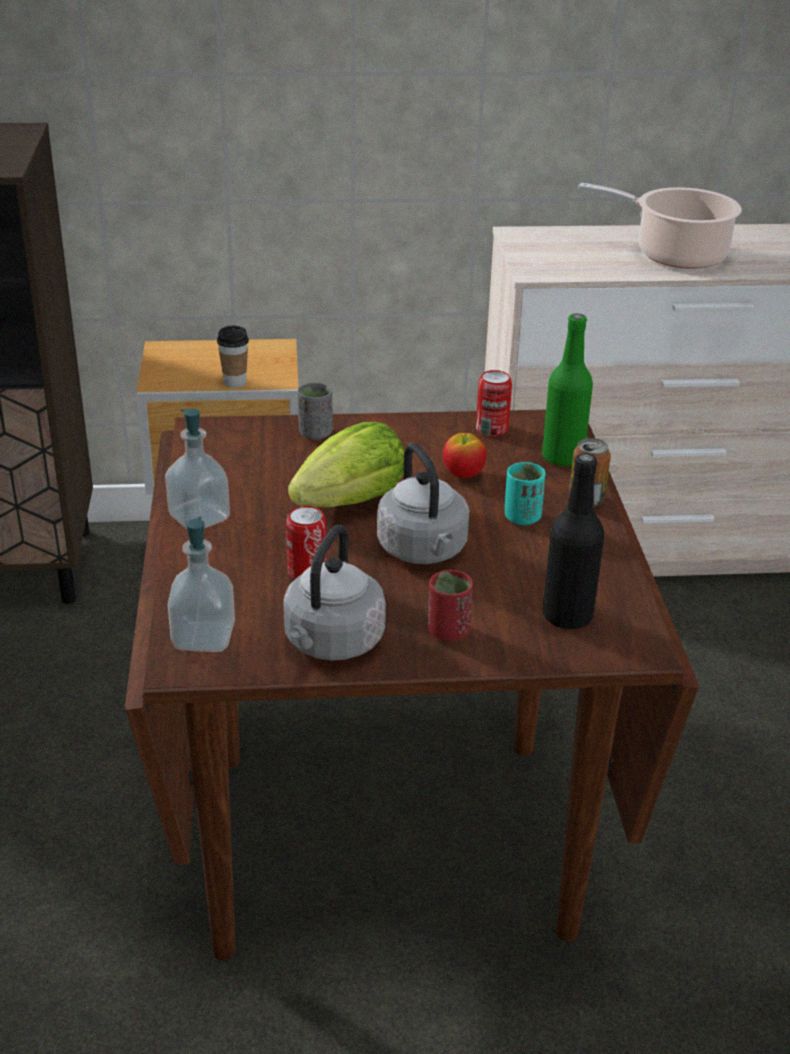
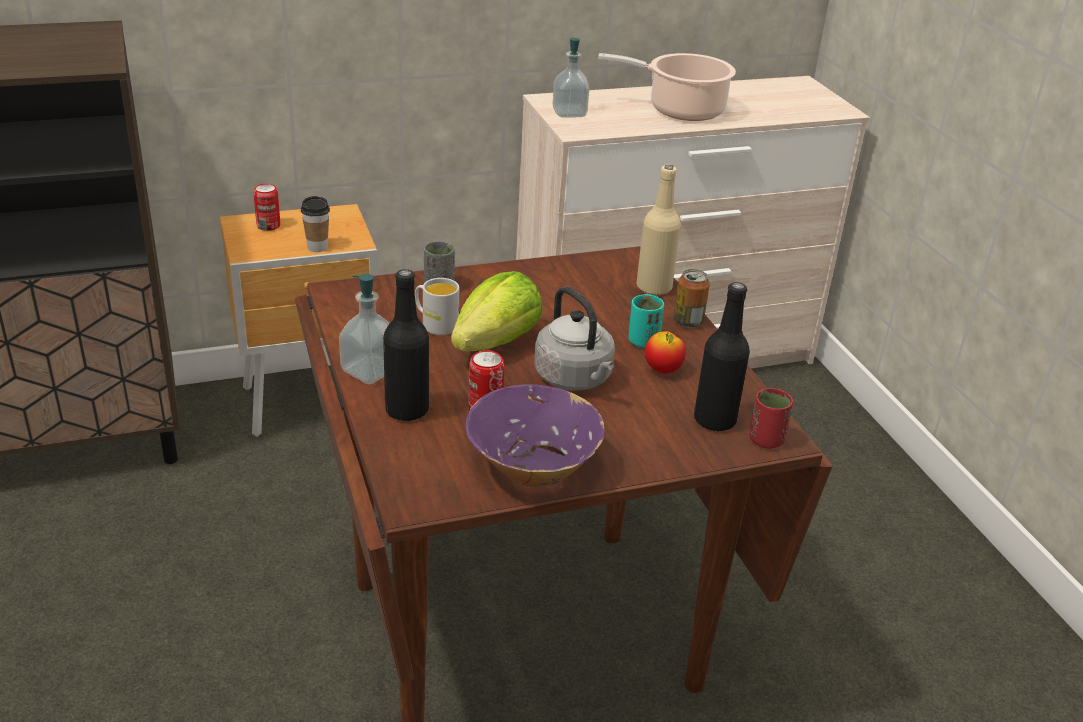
camera: 15 degrees left, 0 degrees up
(203, 637) = (420, 477): soap dispenser -> soap dispenser (569, 113)
(221, 564) = (407, 410): none -> black bottle
(293, 474) = (435, 324): none -> white mug
(331, 644) = (533, 468): grey kettle -> purple bowl
(448, 631) = (625, 445): red cup -> red cup (766, 440)
(463, 475) = (579, 310): apple -> apple (662, 370)
(492, 429) = (586, 268): can -> can (268, 226)
(562, 457) = (654, 287): green bottle -> beige bottle

